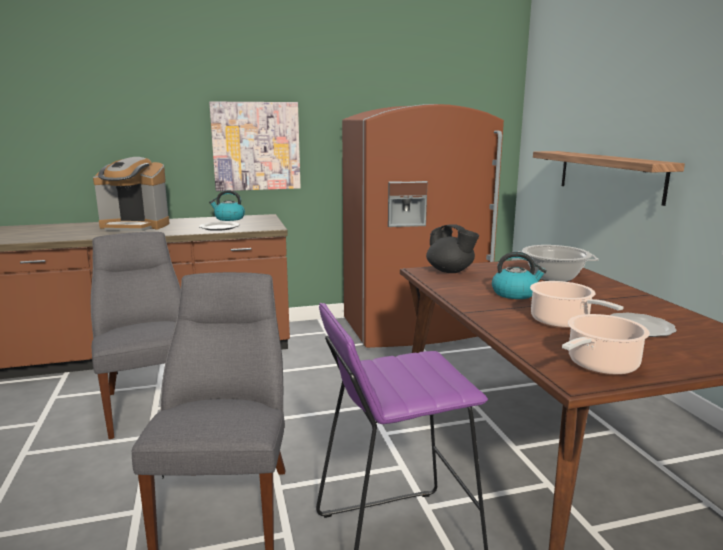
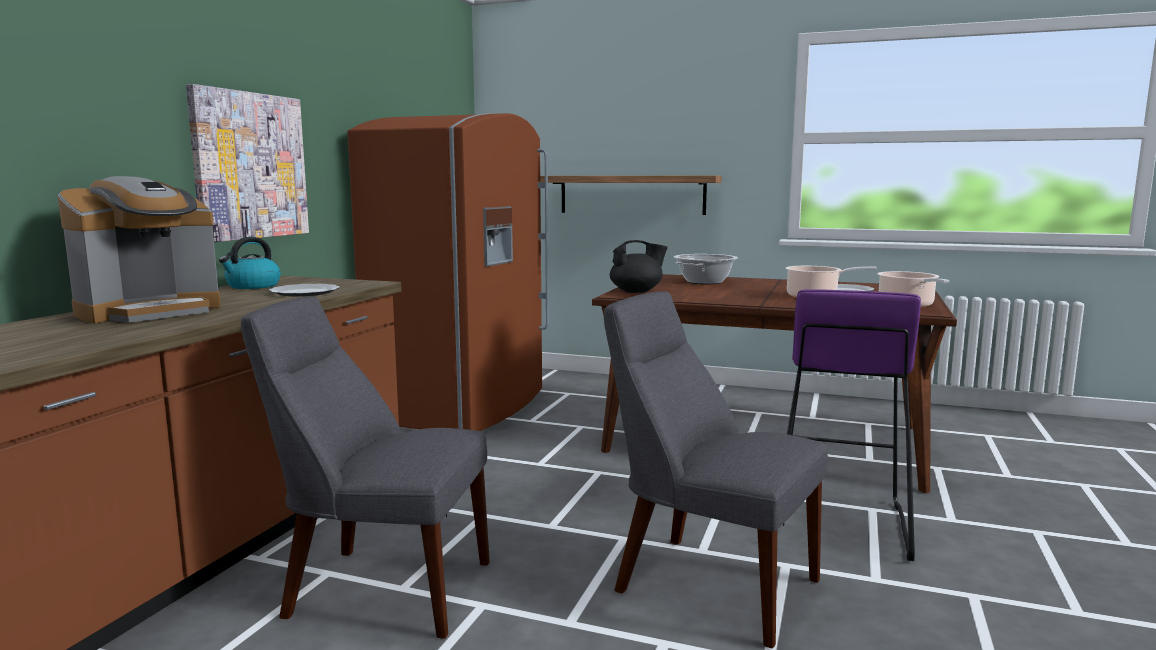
camera: 55 degrees left, 5 degrees down
(515, 293) = (732, 292): kettle -> none

